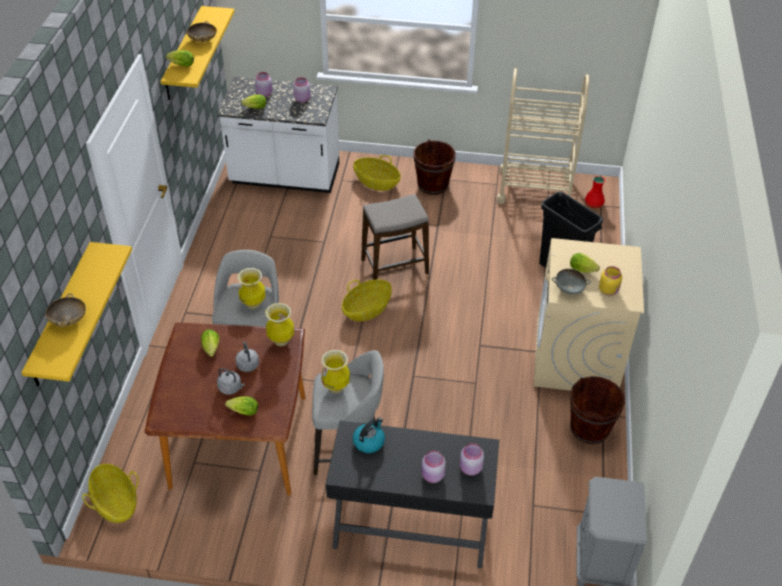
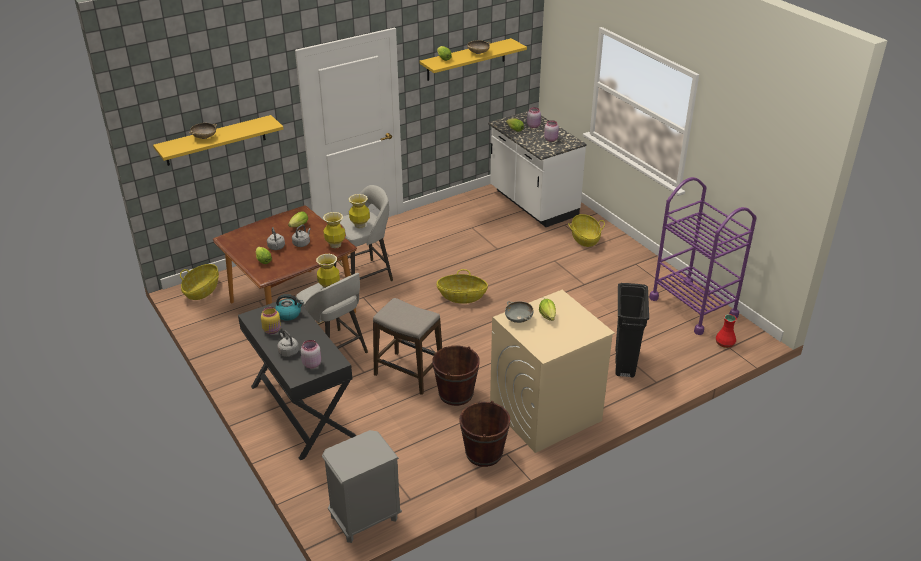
camera: 50 degrees right, 10 degrees down
(394, 267) = (516, 287): stool -> stool (408, 373)
(432, 476) = (288, 351): pink jar -> grey kettle
(433, 185) = (621, 261): brown bucket -> brown bucket (456, 394)
(534, 189) = (693, 307): beige cart -> purple cart
(608, 290) = (543, 337): yellow jar -> yellow jar (272, 330)

